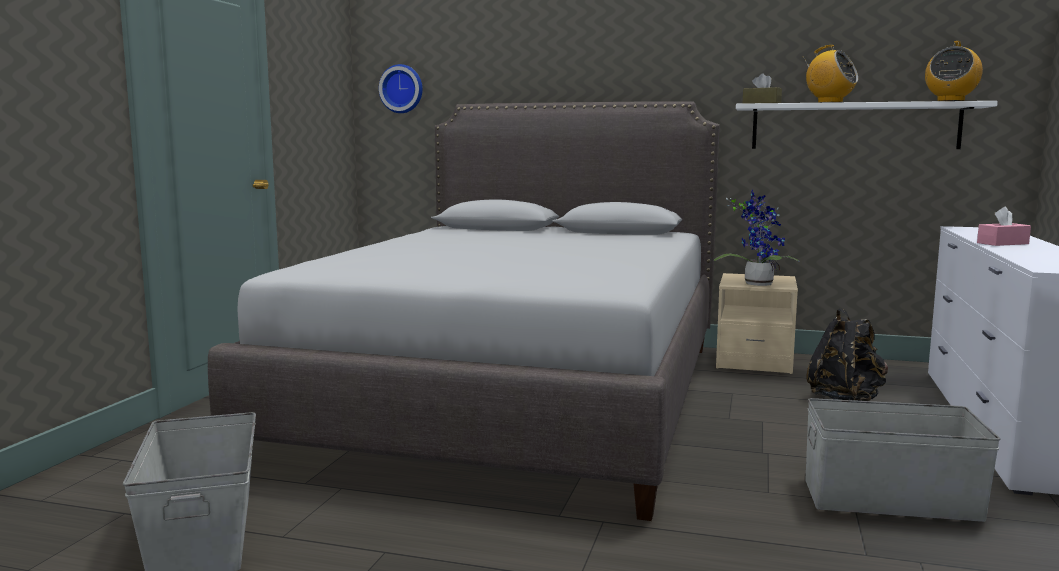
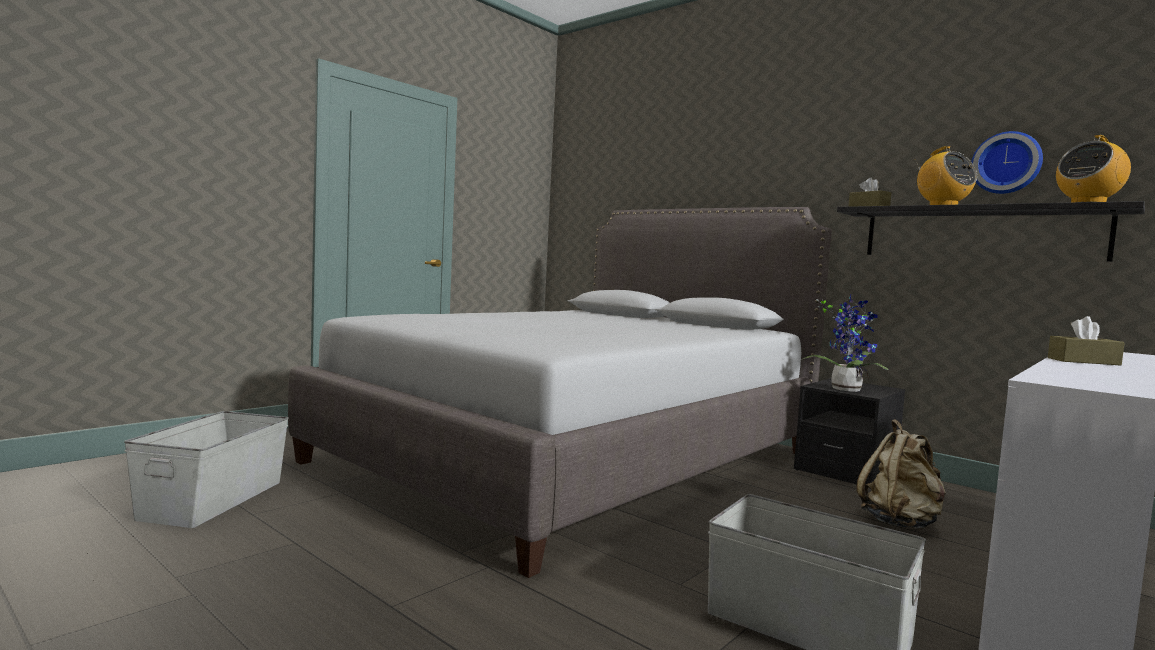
camera: 25 degrees right, 5 degrees down
(402, 89) = (581, 199): wall clock -> wall clock (1006, 163)
(754, 361) = (845, 471): beige nightstand -> black nightstand
(846, 399) = (900, 523): black backpack -> beige backpack
(854, 126) = (979, 234): white shelf -> black shelf
(1002, 243) = (1083, 361): pink tissue box -> brown tissue box

